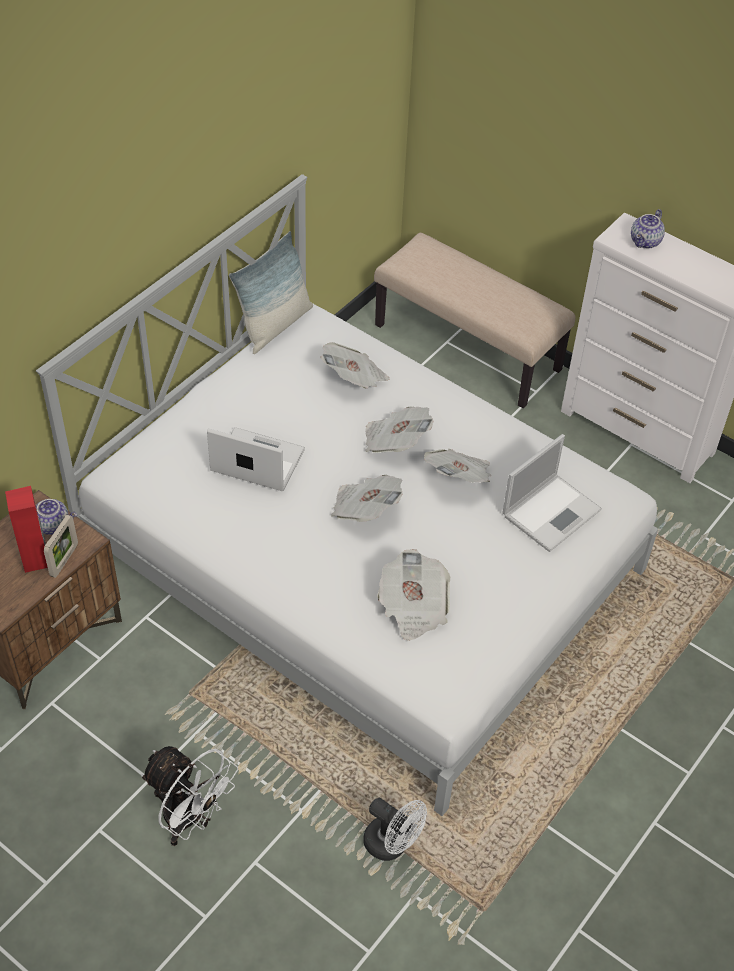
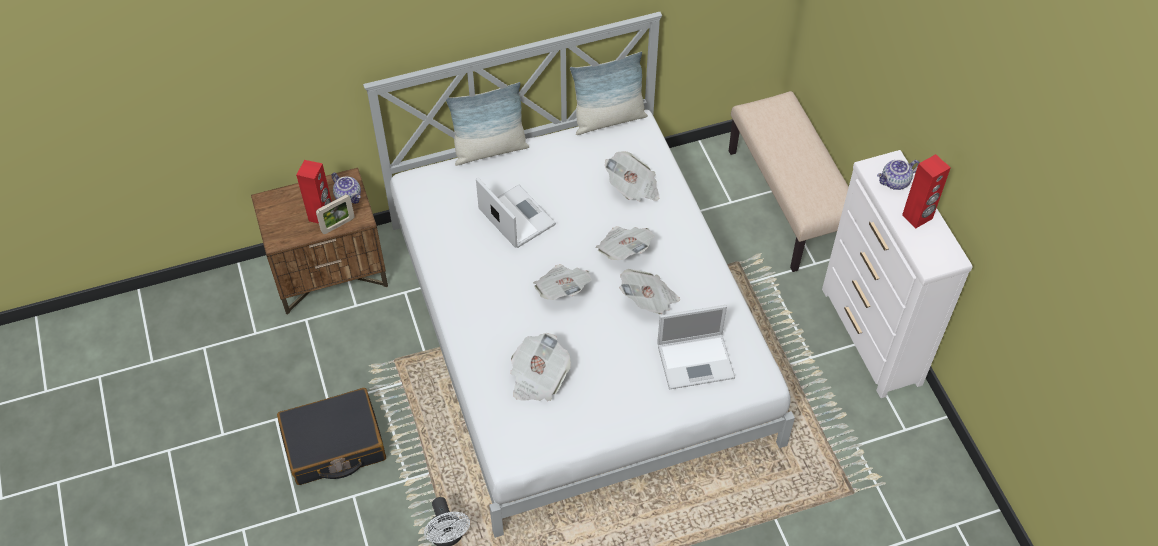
camera: 35 degrees right, 5 degrees up
(173, 408) = (490, 150): none -> pillow
(190, 820) = (334, 444): white fan -> black suitcase
(691, 263) = (917, 217): none -> red speaker

